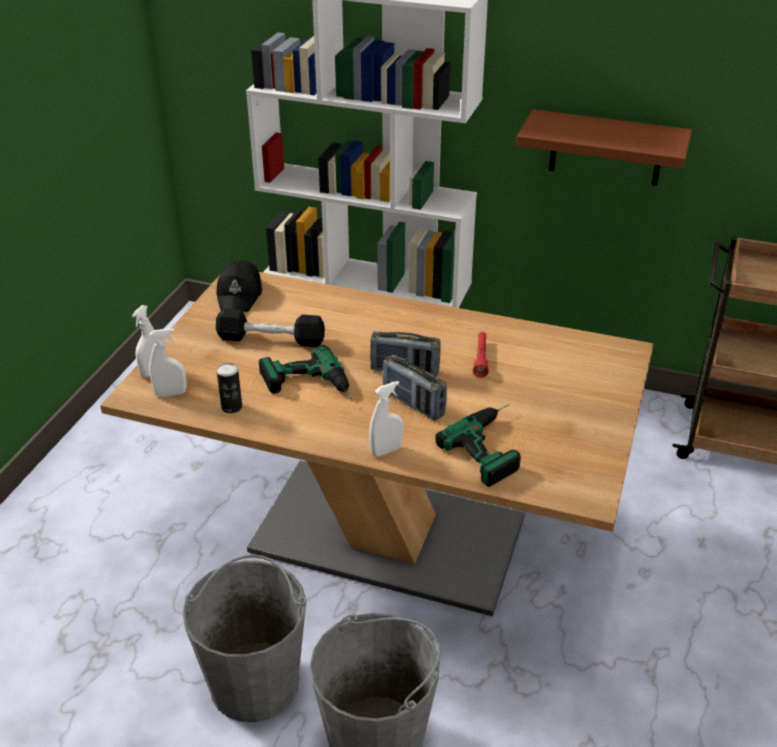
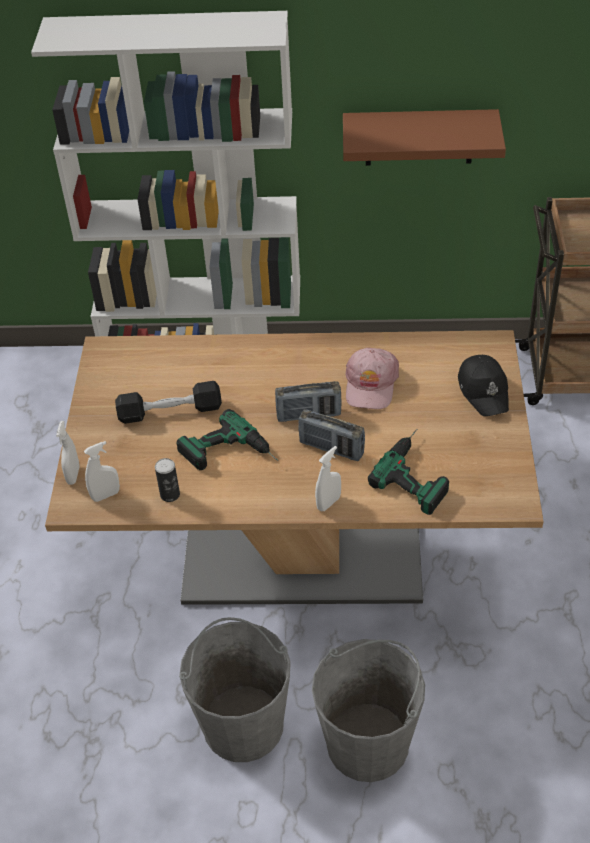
camera: 15 degrees left, 10 degrees up
(240, 294) = (115, 367): black cap -> black cap (484, 390)
(481, 358) = (371, 384): red flashlight -> pink cap

